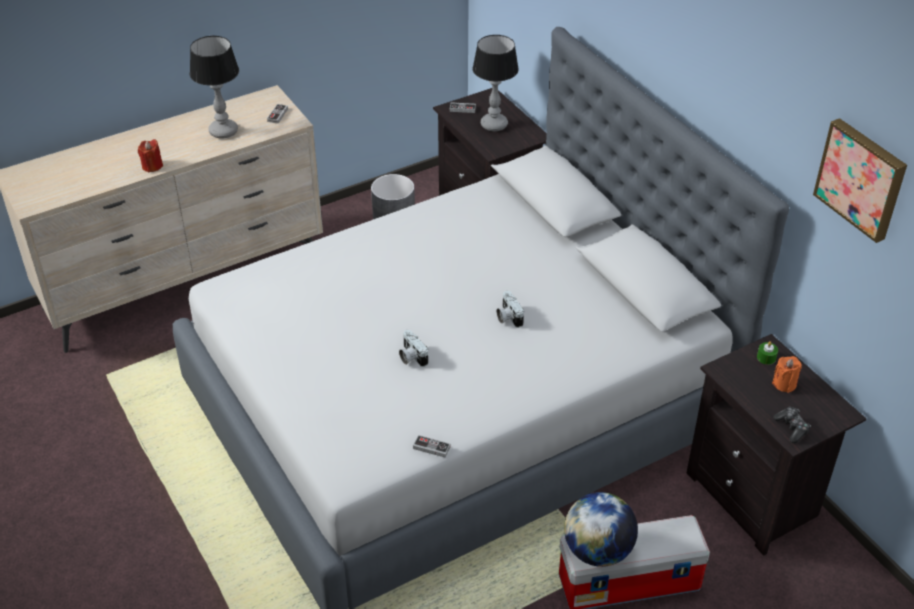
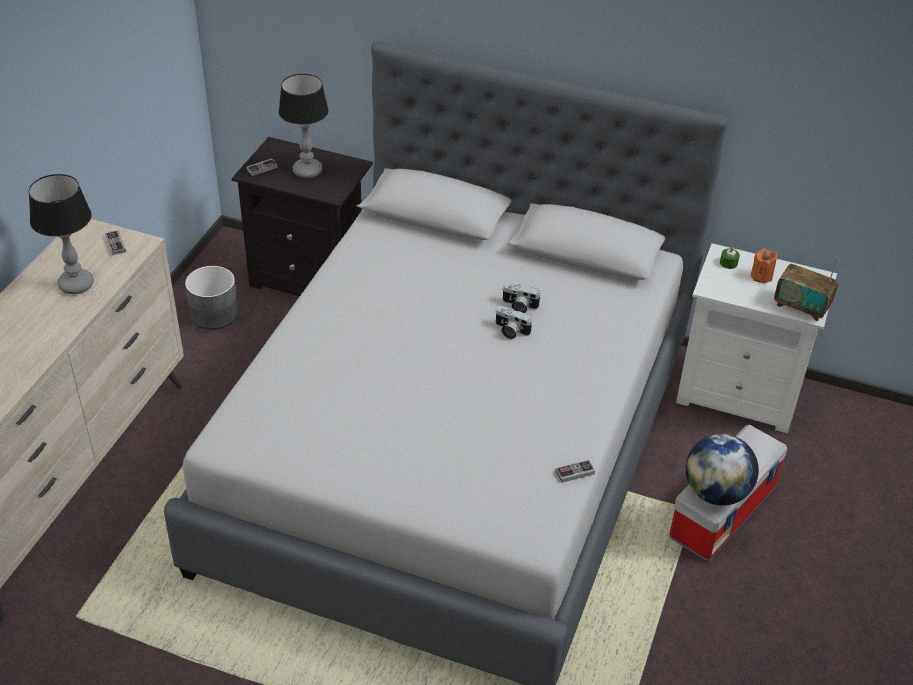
camera: 40 degrees left, 0 degrees up
(152, 166) = (38, 353): red candle -> none
(411, 357) = (470, 407): camera -> camera (519, 306)
(755, 497) = (739, 393): black nightstand -> white nightstand
(792, 428) = (801, 306): game controller -> radio
(862, 178) = (804, 64): picture -> none

